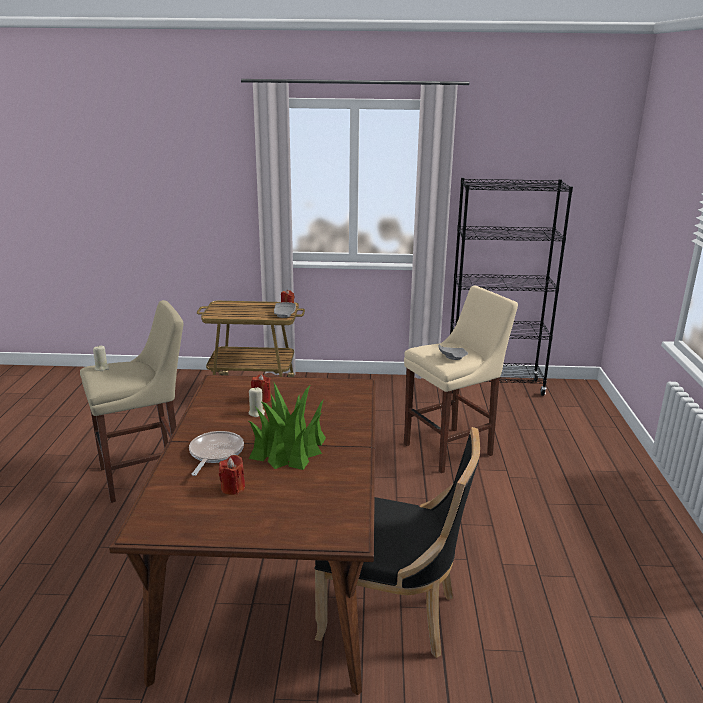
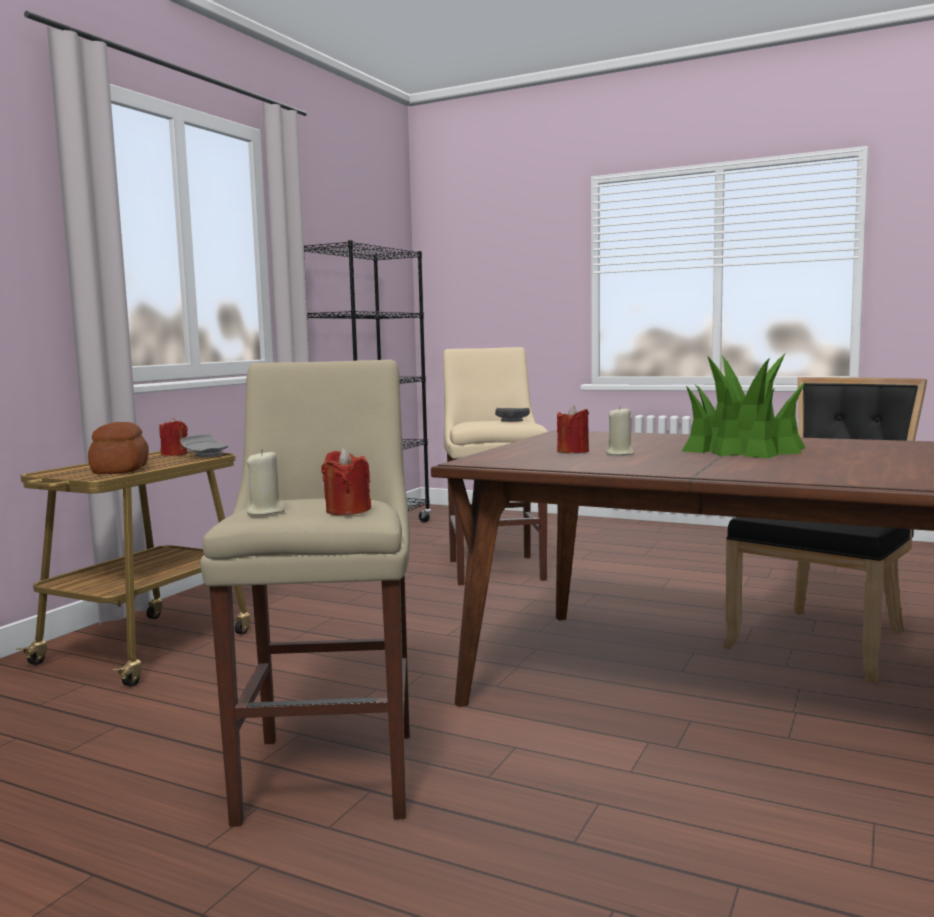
camera: 65 degrees left, 15 degrees down
(215, 453) = (747, 465): frying pan -> none
(233, 488) = (855, 463): red candle -> red candle (347, 511)
(235, 312) = (119, 470): none -> bread

